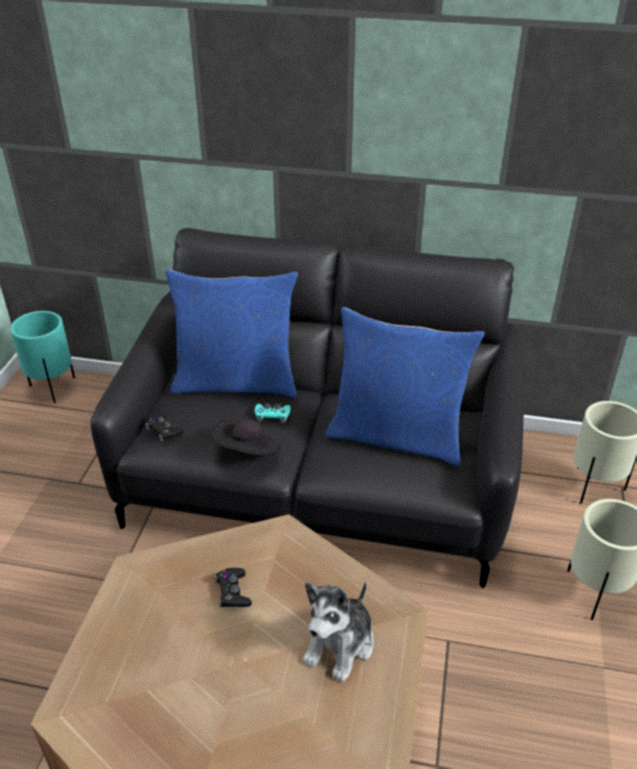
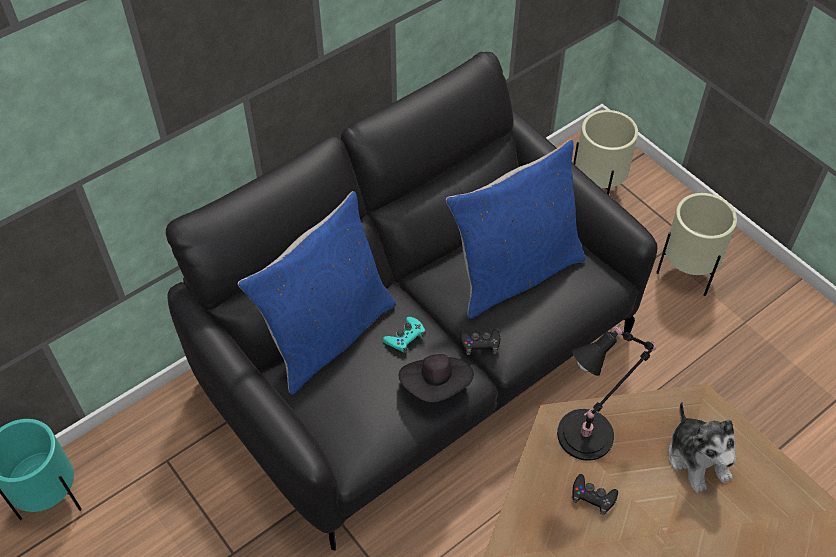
camera: 50 degrees left, 15 degrees up
(164, 431) = (346, 432): black game controller -> black game controller (480, 343)
(292, 557) = (589, 433): none -> black table lamp

